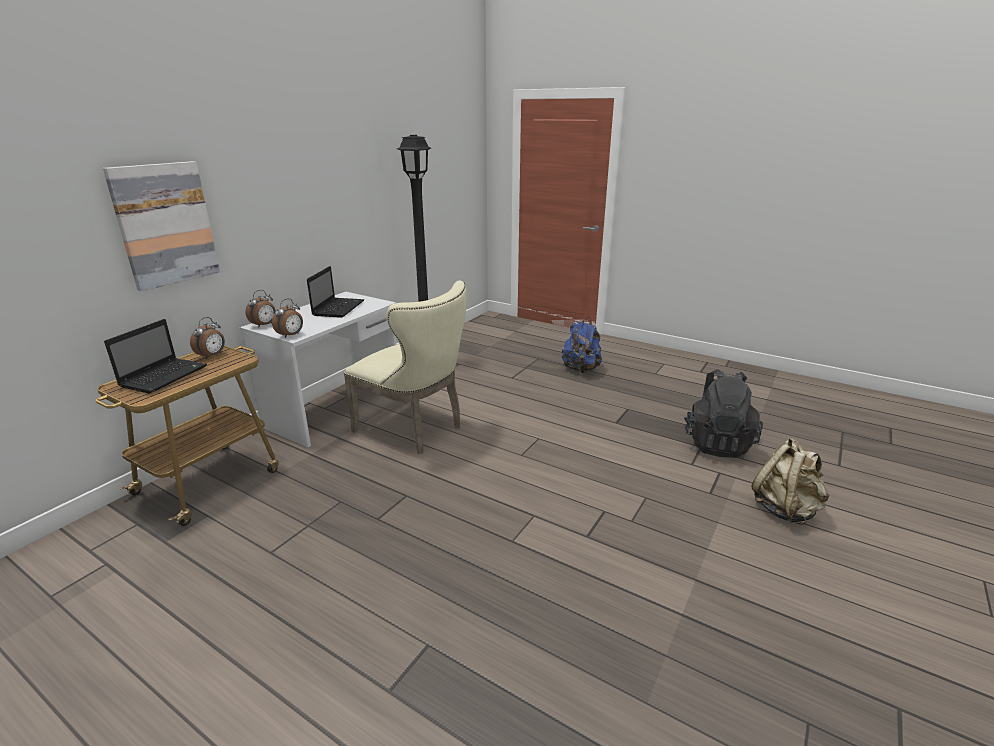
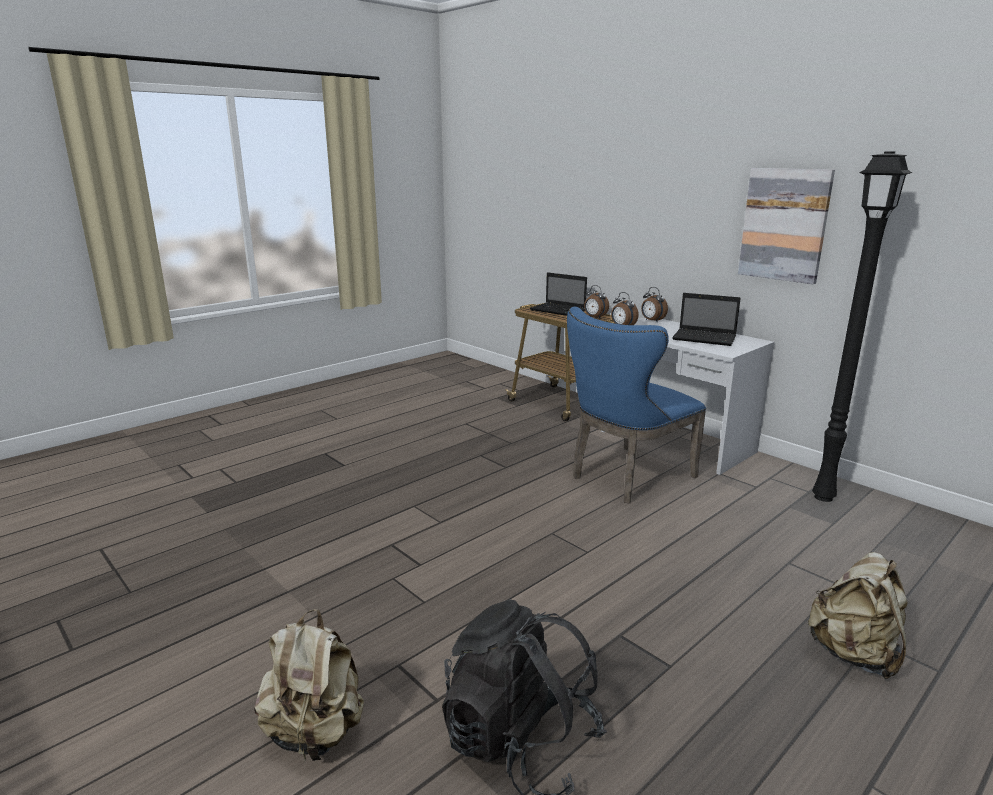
camera: 105 degrees right, 5 degrees down
(165, 224) = (622, 213): picture -> picture (784, 225)
(415, 429) = (626, 478): beige chair -> blue chair
(581, 369) = (853, 654): blue backpack -> beige backpack

